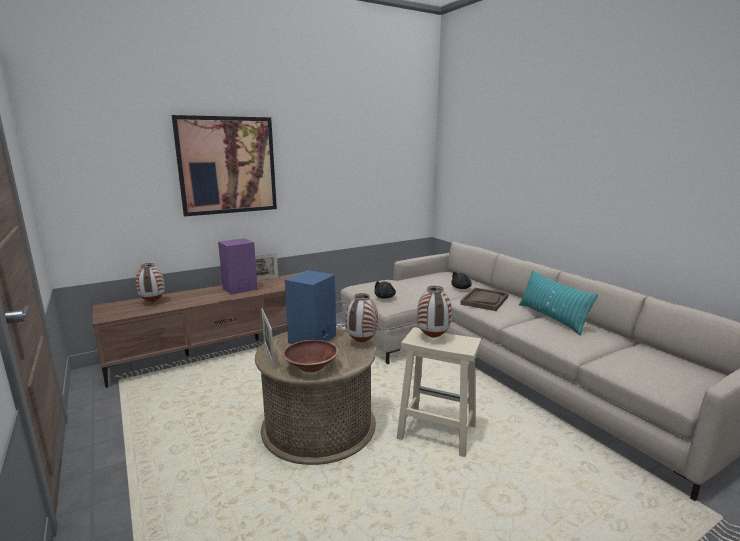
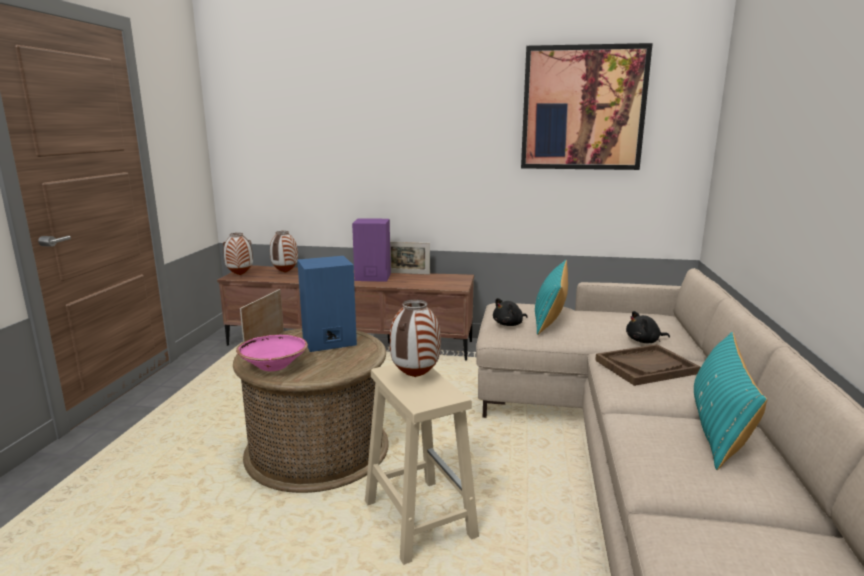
camera: 40 degrees right, 0 degrees up
(227, 165) = (383, 130): picture -> picture (583, 108)
(311, 367) = (273, 365): brown bowl -> pink bowl
(362, 342) = (365, 360): vase -> vase (239, 275)
(398, 287) = (550, 317): none -> turquoise pillow

